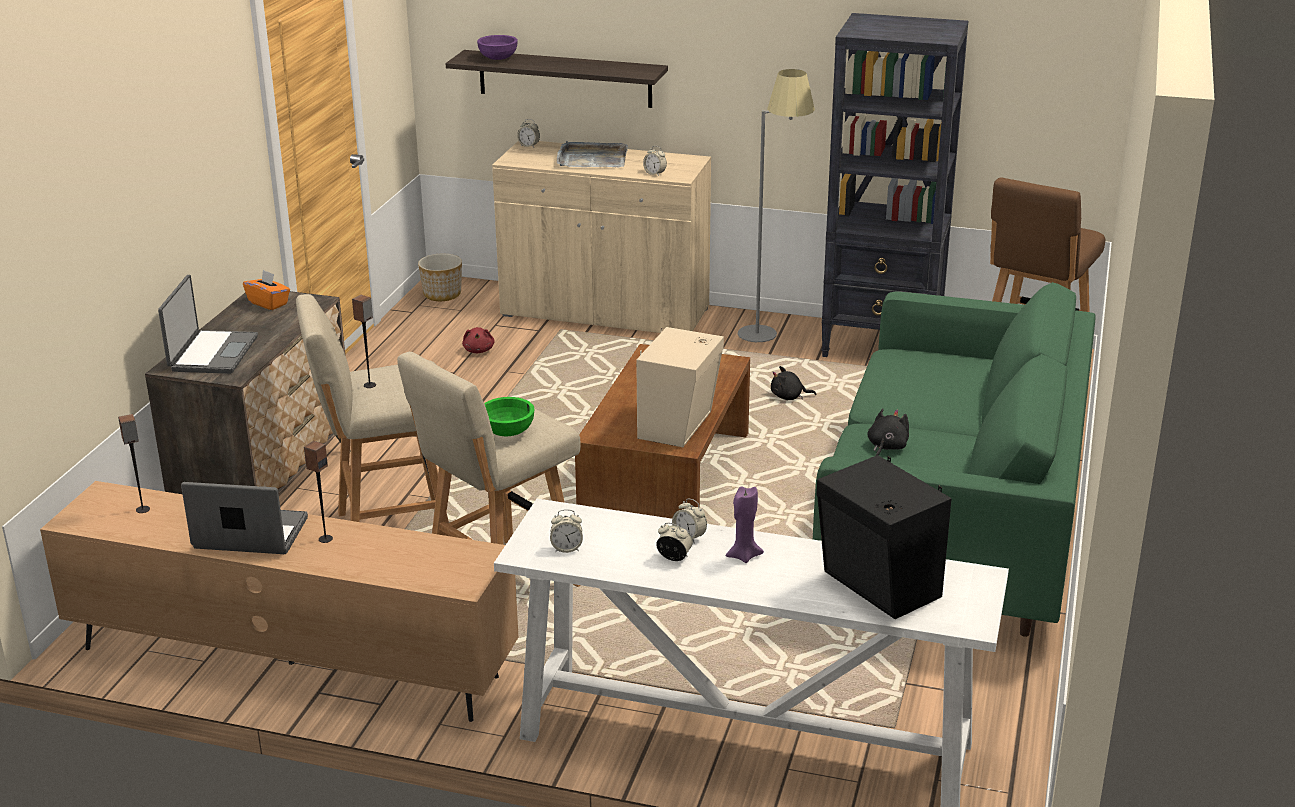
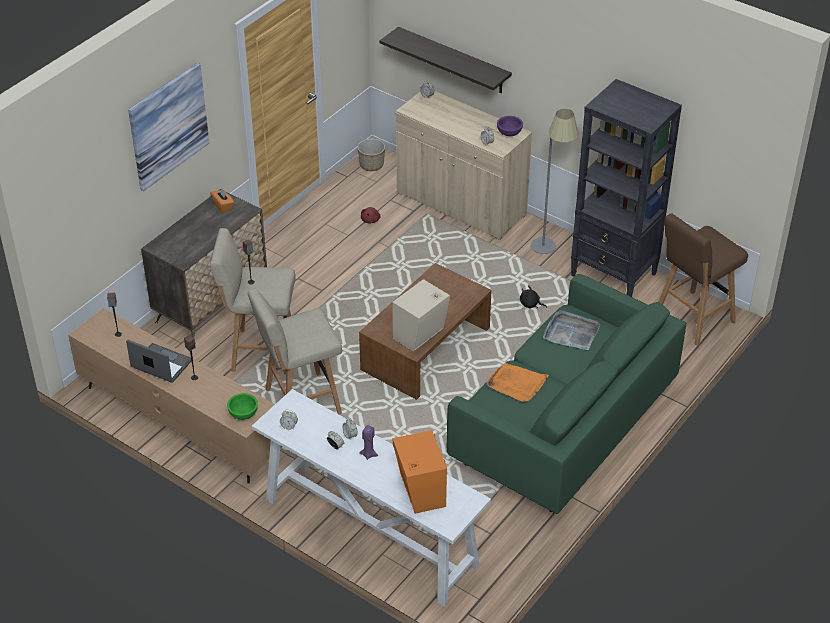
camera: 20 degrees right, 15 degrees up
(168, 138) = (168, 126): none -> picture
(212, 354) = (178, 241): laptop -> none
(498, 58) = (413, 42): purple bowl -> purple bowl (509, 132)
(507, 432) = (303, 336): green bowl -> green bowl (243, 414)
(591, 159) = (457, 118): grey tray -> grey tray (571, 332)
(879, 587) = (420, 492): black speaker -> orange speaker
(886, 447) = (516, 384): black plush toy -> orange tray

